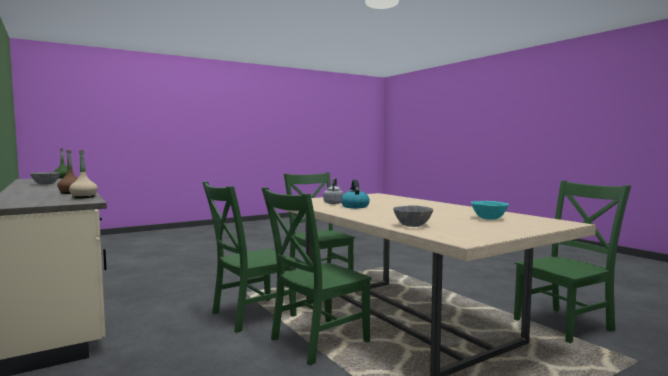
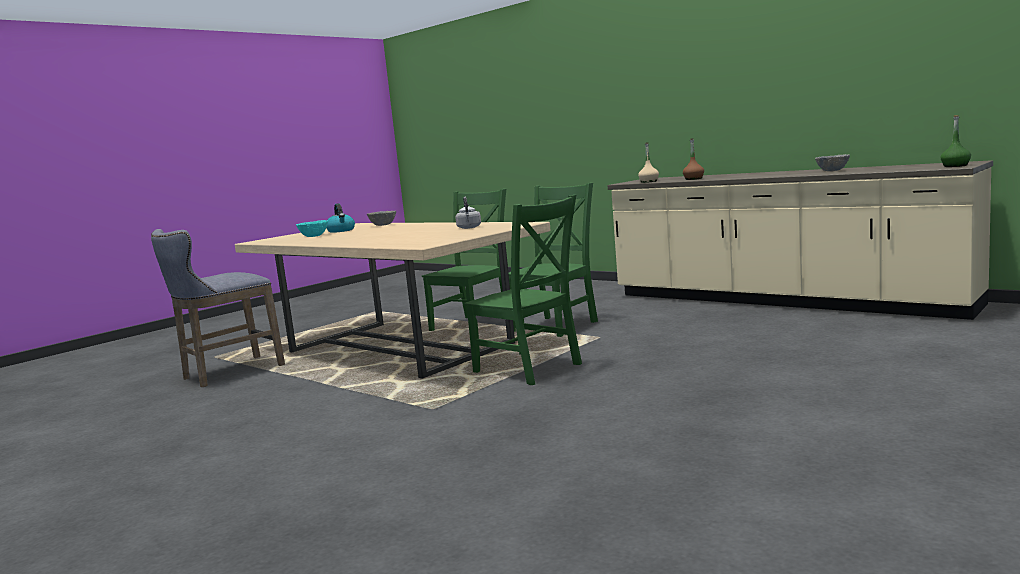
camera: 165 degrees right, 5 degrees up
(354, 206) = (440, 228): kettle -> kettle (341, 231)
(565, 324) = (227, 373): green chair -> grey stool

